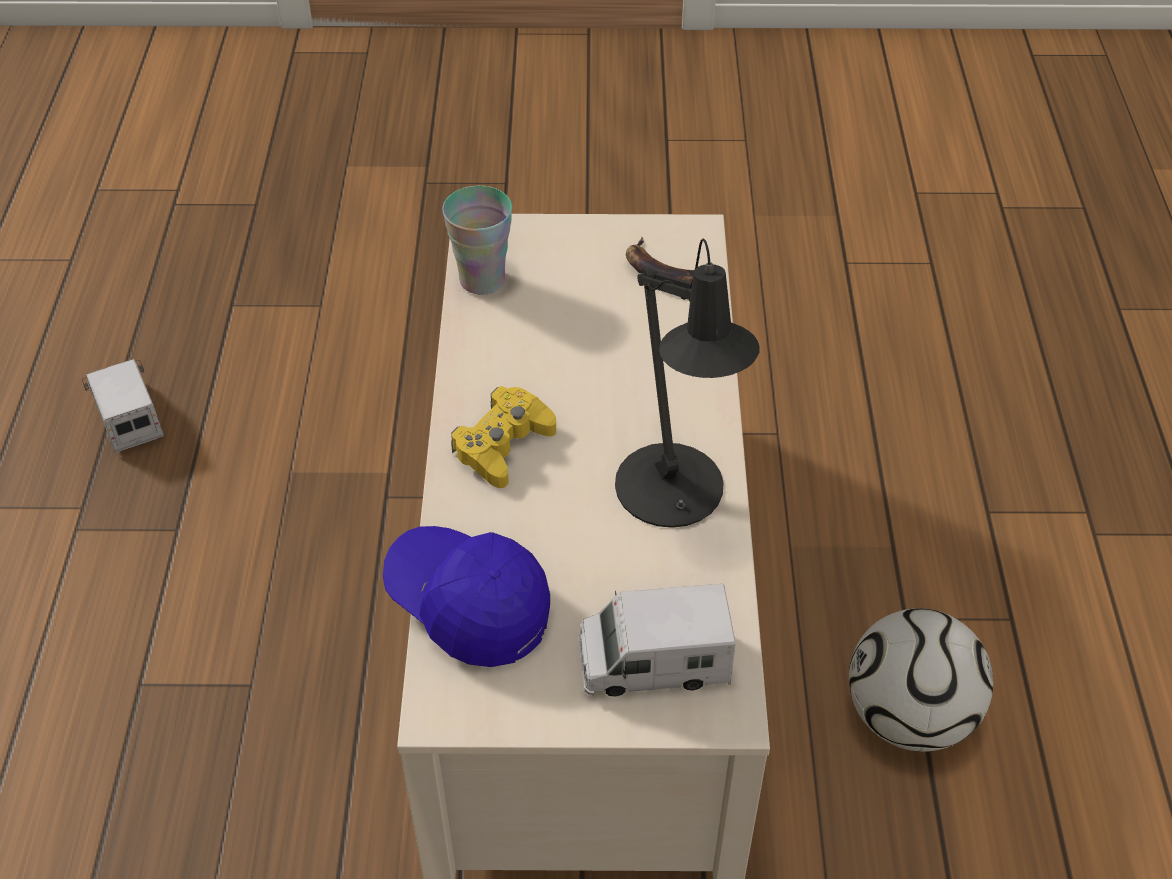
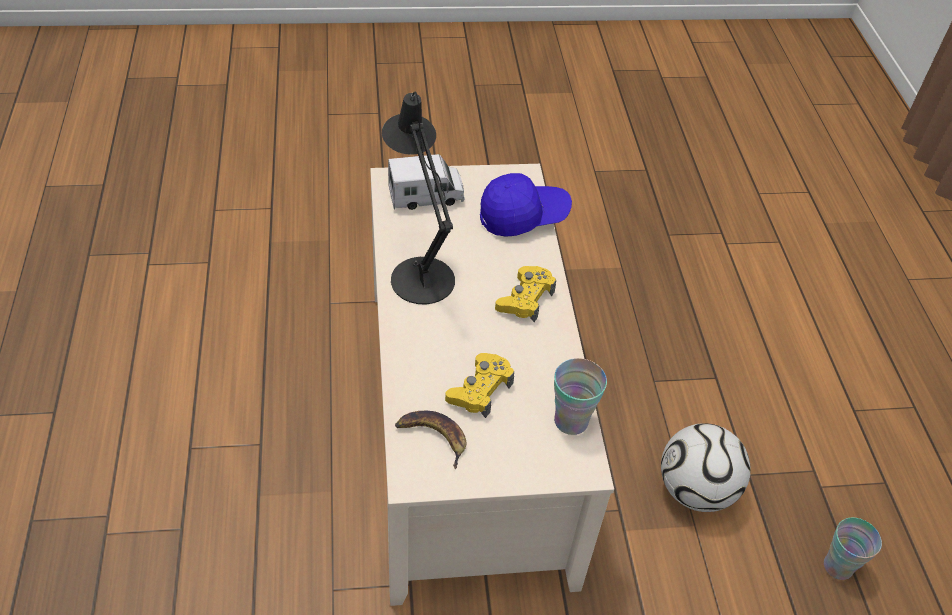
camera: 170 degrees right, 0 degrees up
(128, 415) = (838, 566): toy truck -> cup
(468, 605) = (523, 216): blue cap -> blue cap turned 45 degrees counterclockwise
(597, 321) = (480, 390): none -> yellow game controller
(909, 717) = (271, 384): football -> football (695, 489)

